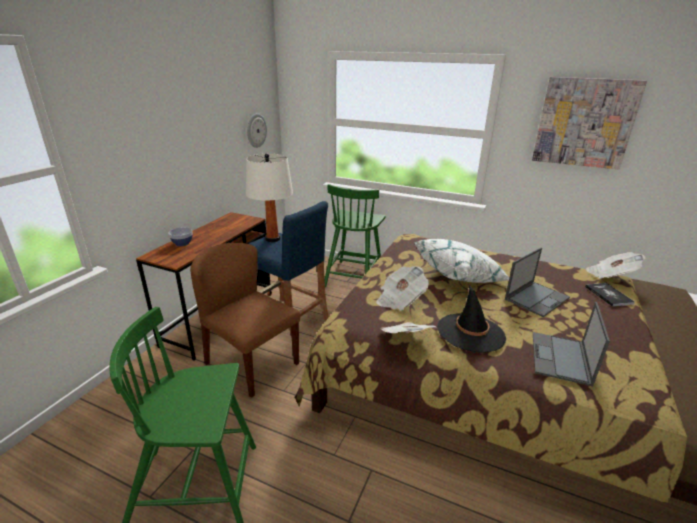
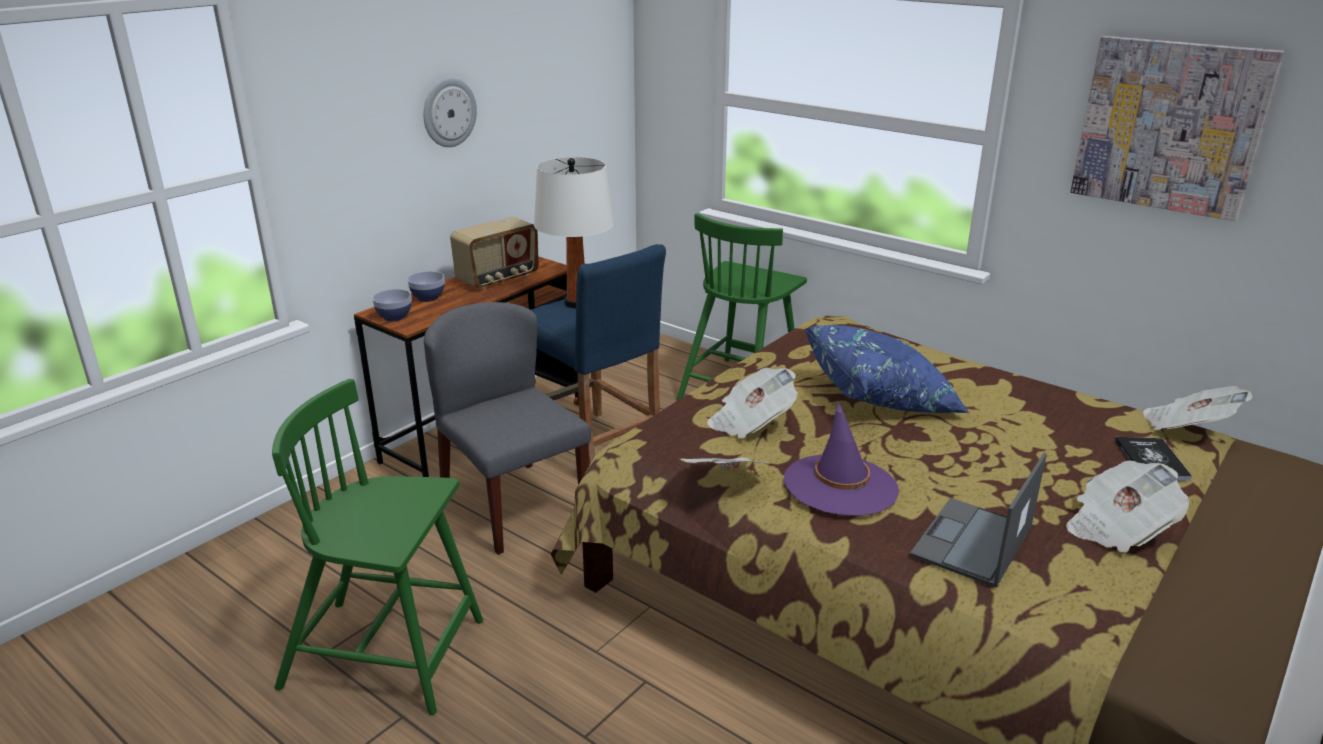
camera: 15 degrees right, 0 degrees up
(164, 257) = (394, 317): none -> bowl
(222, 228) = (498, 279): none -> radio
(251, 363) = (513, 506): brown chair -> grey chair
(256, 130) = (583, 110): wall clock -> wall clock (449, 112)
(460, 276) = (881, 397): white pillow -> blue pillow
(470, 332) = (840, 485): black hat -> purple hat
(537, 298) = (1001, 449): laptop -> none
(623, 337) = (1118, 528): none -> newspaper

